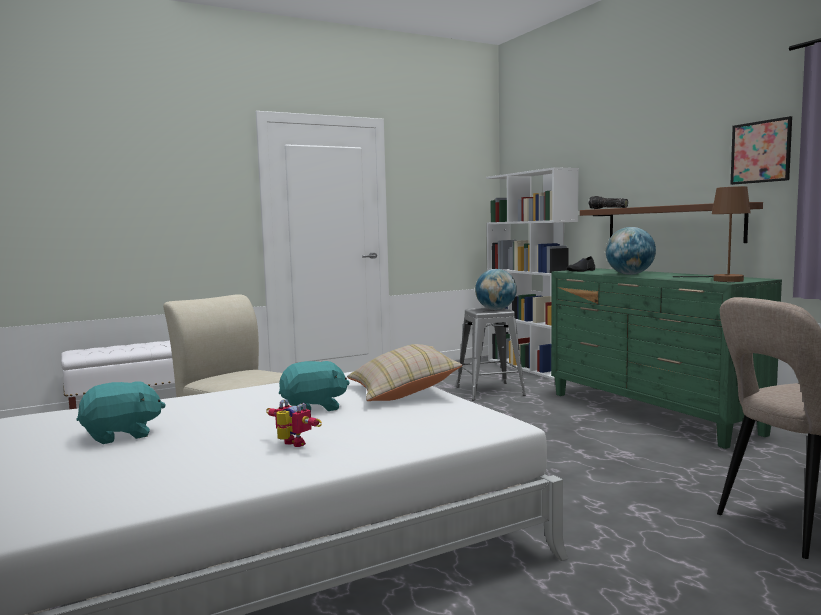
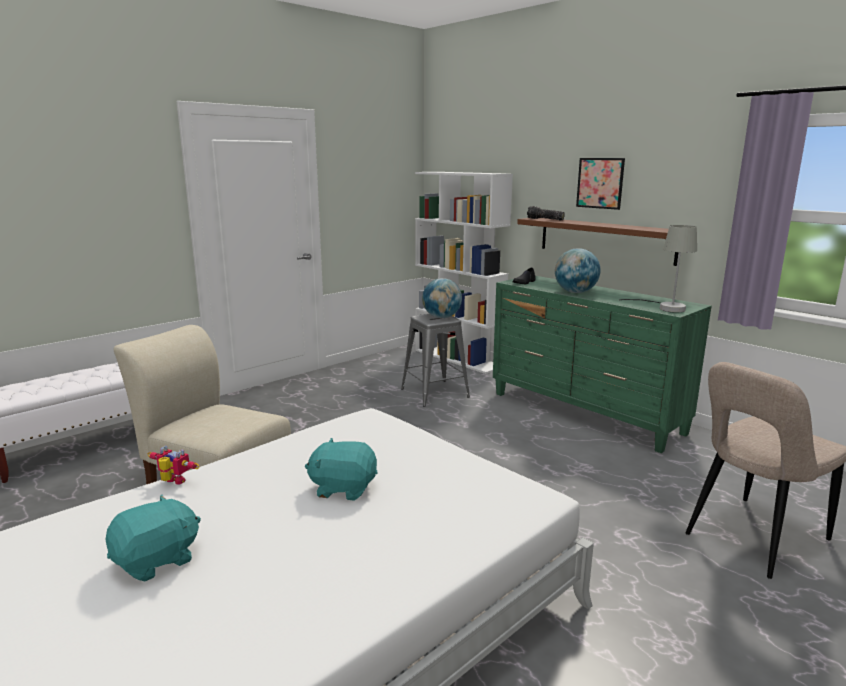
camera: 15 degrees left, 10 degrees up
(290, 445) = (359, 558): toy robot -> toy robot (172, 482)
(314, 408) = (343, 488): turquoise plush toy -> turquoise plush toy turned 135 degrees counterclockwise
(403, 392) = (416, 451): beige pillow -> none
(721, 280) = (665, 307): brown table lamp -> grey table lamp
(760, 152) = (696, 185): picture -> picture (600, 183)

